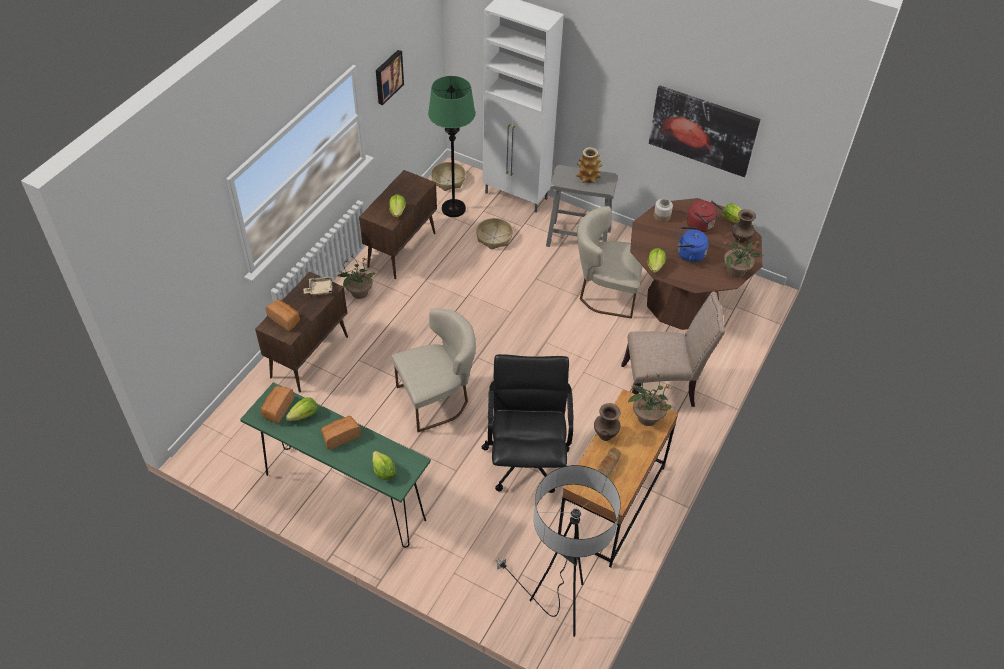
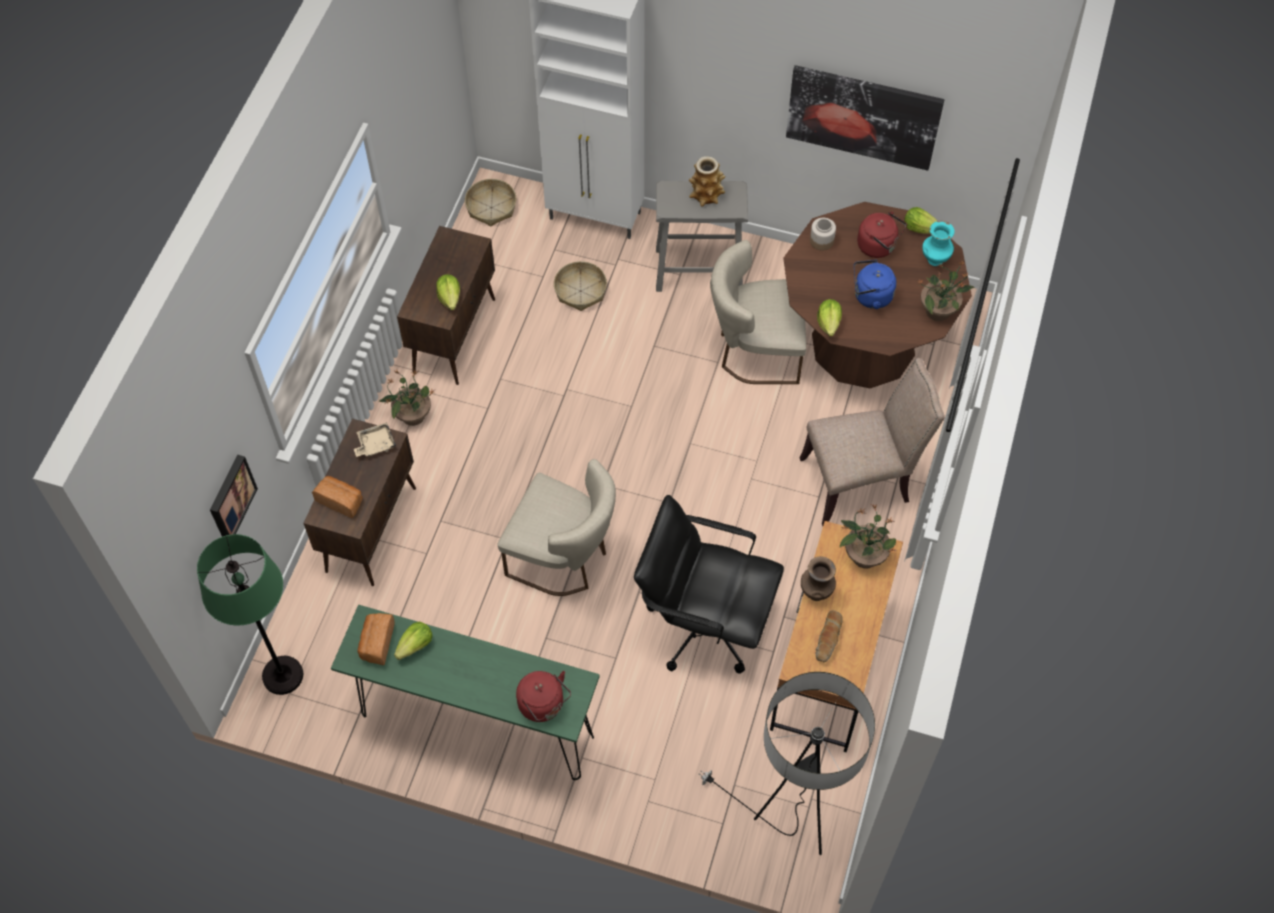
camera: 10 degrees left, 10 degrees up
(340, 436) = (472, 666): bread -> none
(384, 472) = (543, 705): lettuce -> red kettle
(388, 76) = (403, 112): picture -> picture (230, 497)
(437, 399) = (564, 558): beige chair -> beige chair turned 60 degrees clockwise
(453, 209) = (510, 254): green floor lamp -> green floor lamp (282, 675)
(526, 459) = (704, 623): black office chair -> black office chair turned 60 degrees counterclockwise
(740, 240) = (934, 260): brown vase -> turquoise vase

